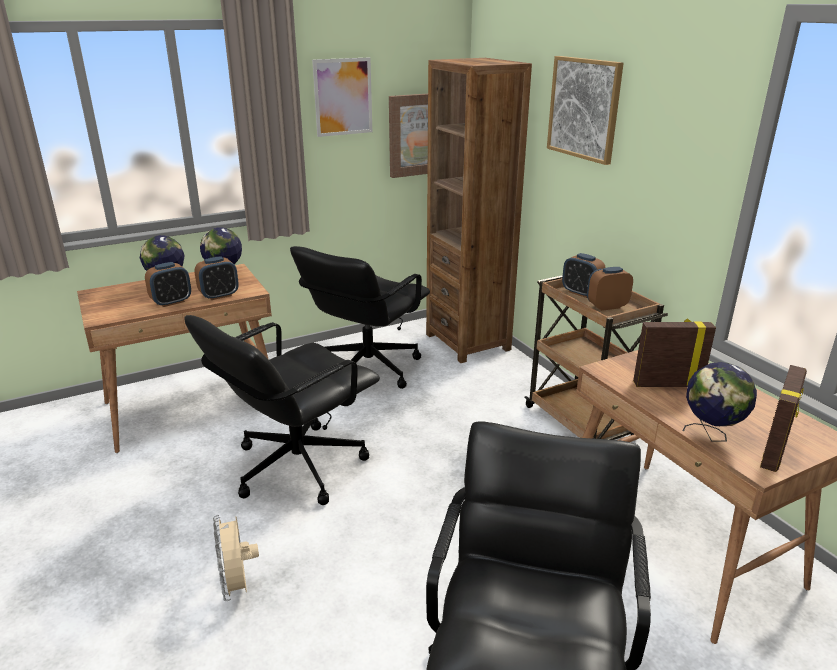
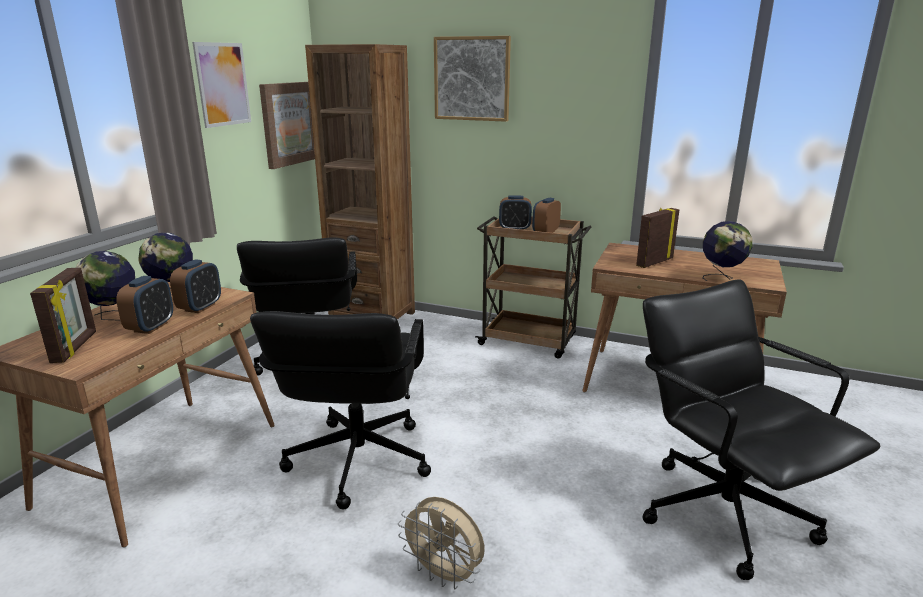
camera: 40 degrees left, 5 degrees down
(775, 451) = (758, 275): picture frame -> picture frame (75, 347)

